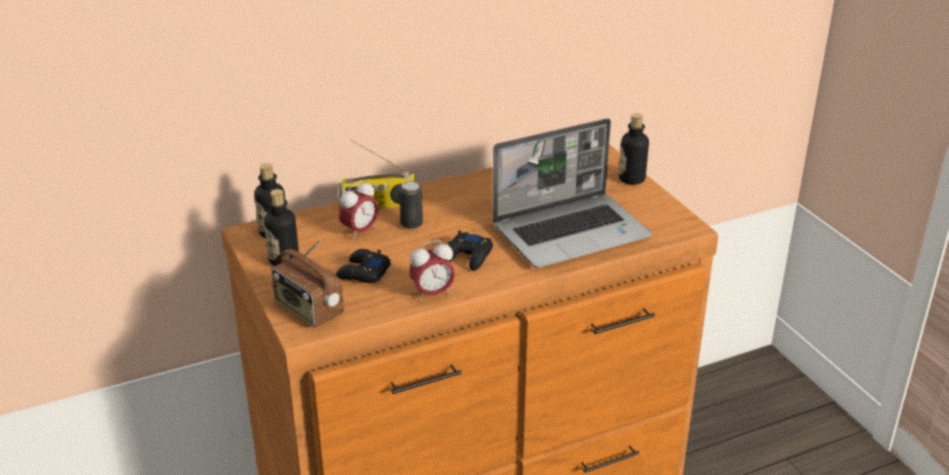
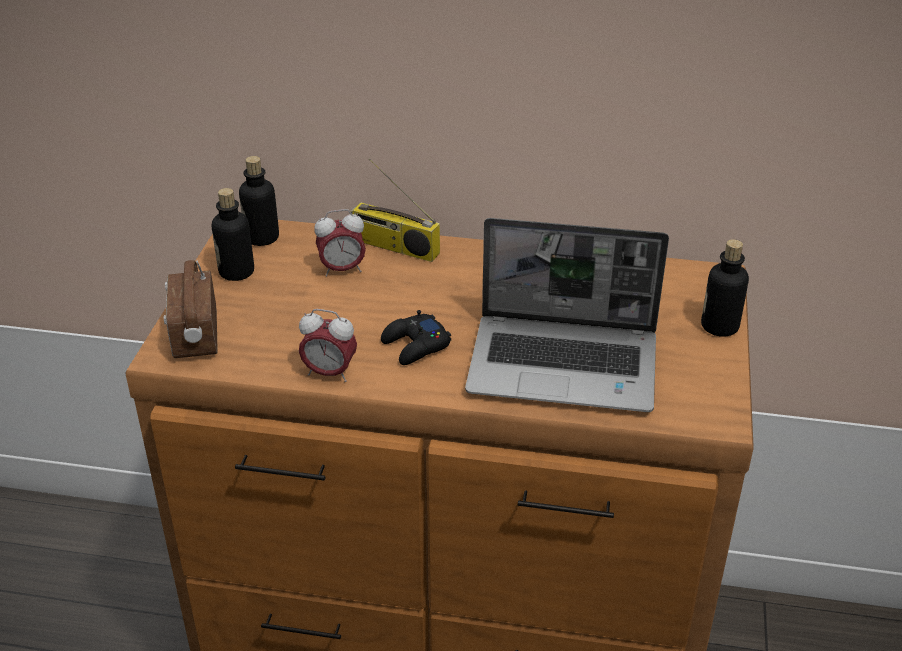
camera: 35 degrees right, 5 degrees up
(363, 273) = (290, 318): black game controller -> none
(411, 224) = (402, 282): can -> none

